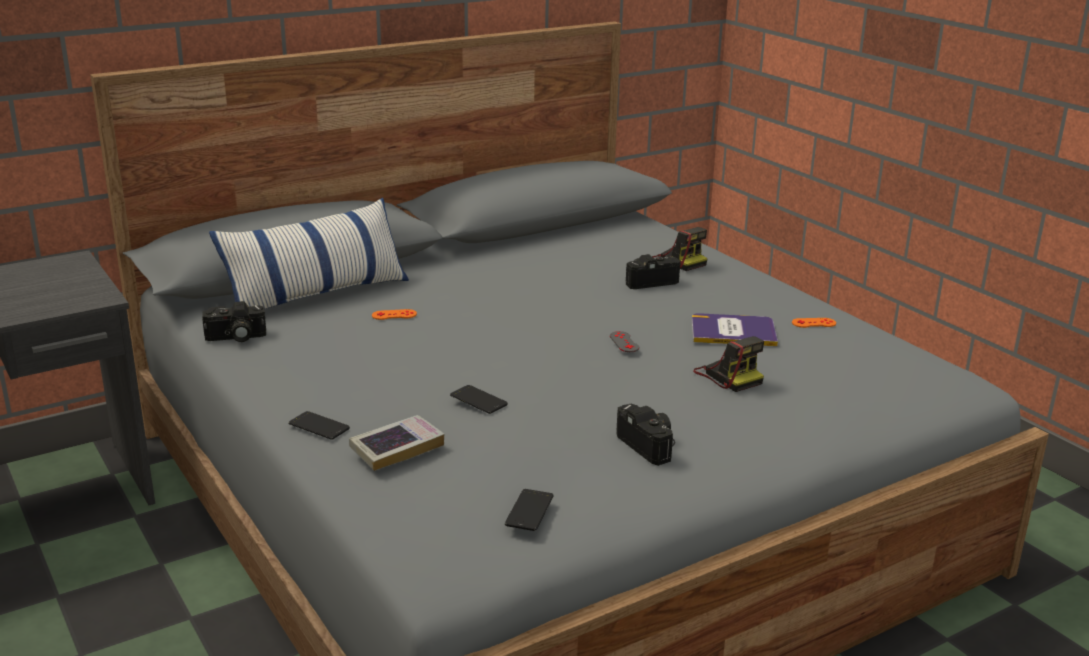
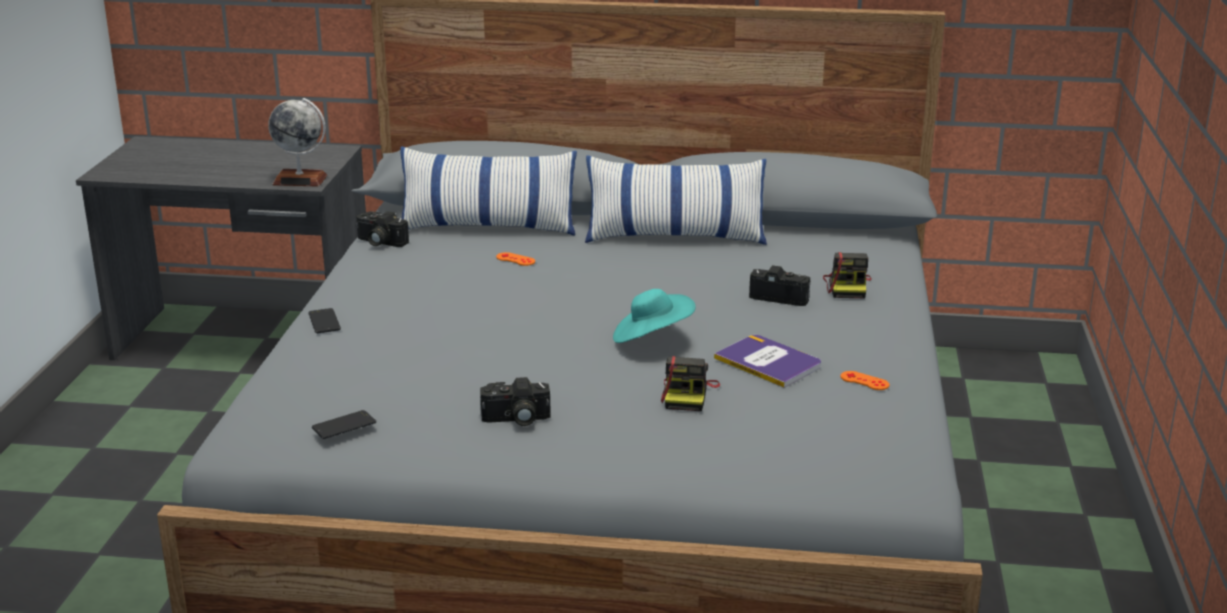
camera: 40 degrees right, 0 degrees up
(84, 297) = (300, 180): none -> globe
(397, 448) = (338, 352): book -> none
(478, 400) = (445, 340): phone -> none
(489, 259) = (675, 236): none -> pillow
(624, 342) = (651, 338): grey game controller -> turquoise hat
(650, 445) = (516, 419): camera -> camera turned 75 degrees clockwise

